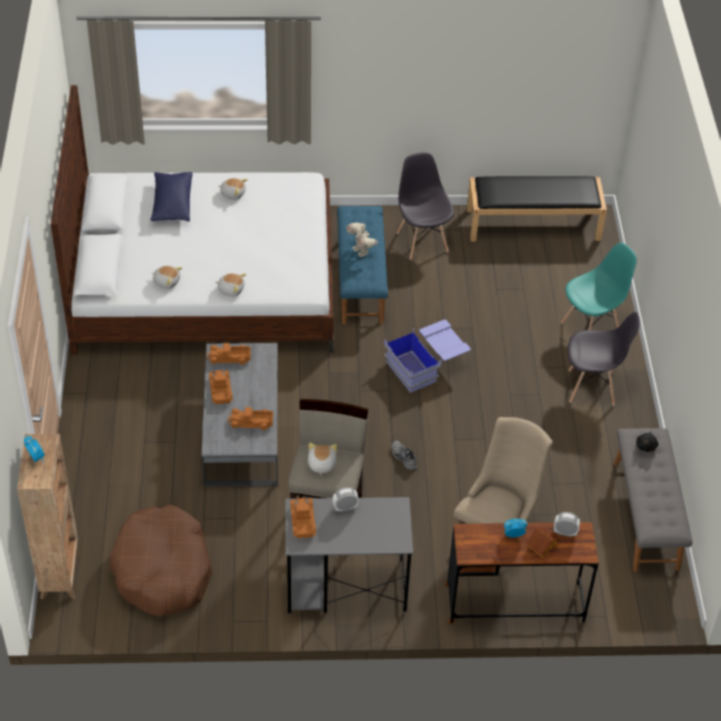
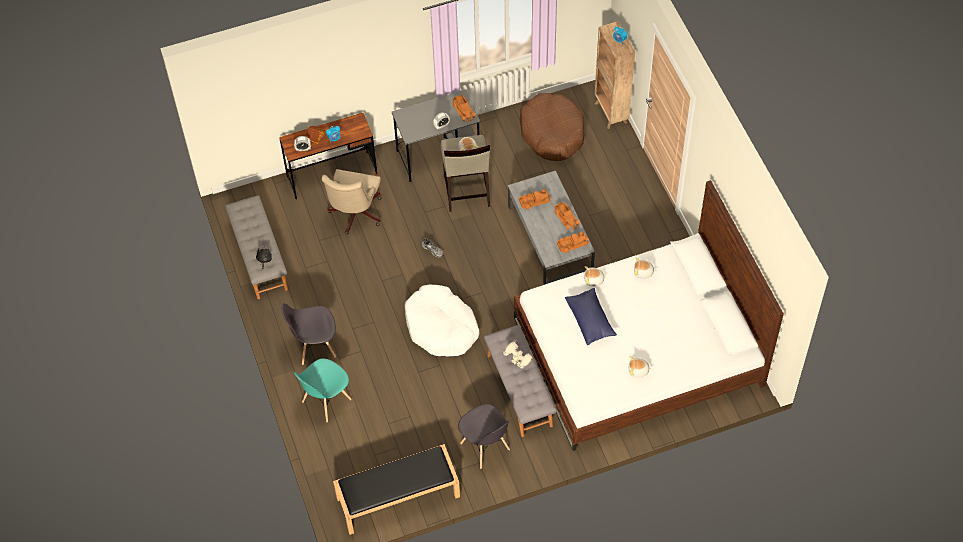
camera: 165 degrees right, 10 degrees up
(172, 204) = (679, 345): blue pillow -> blue pillow (590, 320)
(360, 280) = (520, 390): blue bench -> grey bench
(426, 366) = (441, 327): blue storage box -> white dog bed

